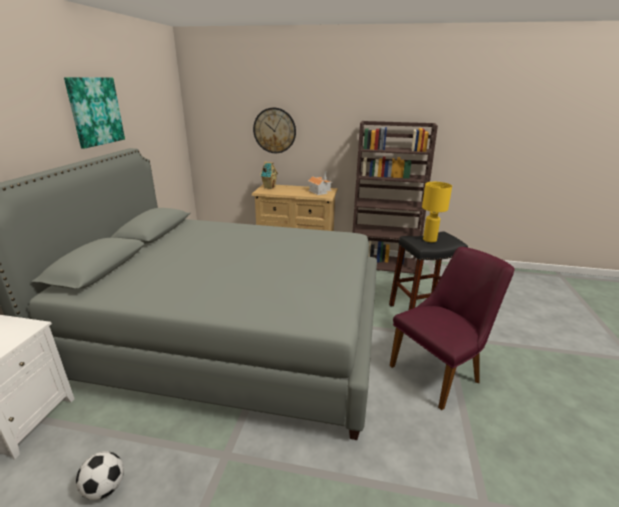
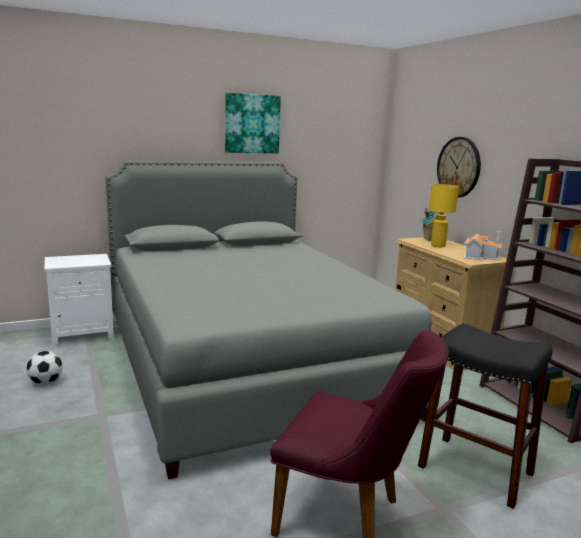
camera: 55 degrees right, 10 degrees down
(430, 240) = (490, 340): yellow table lamp -> yellow table lamp (438, 246)

